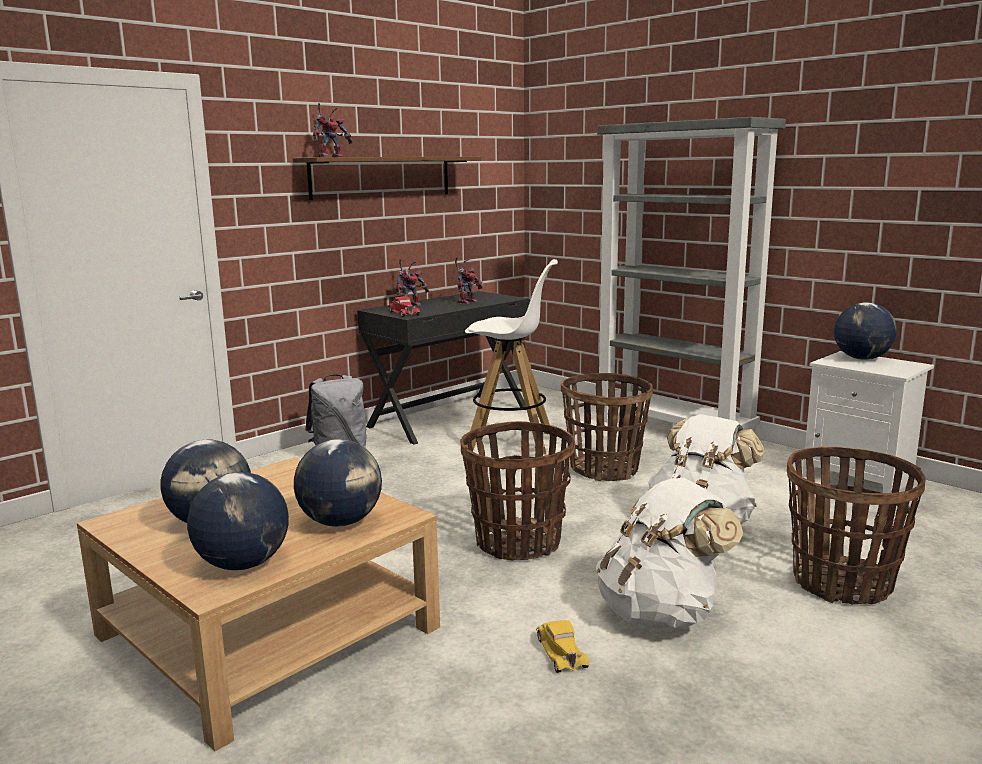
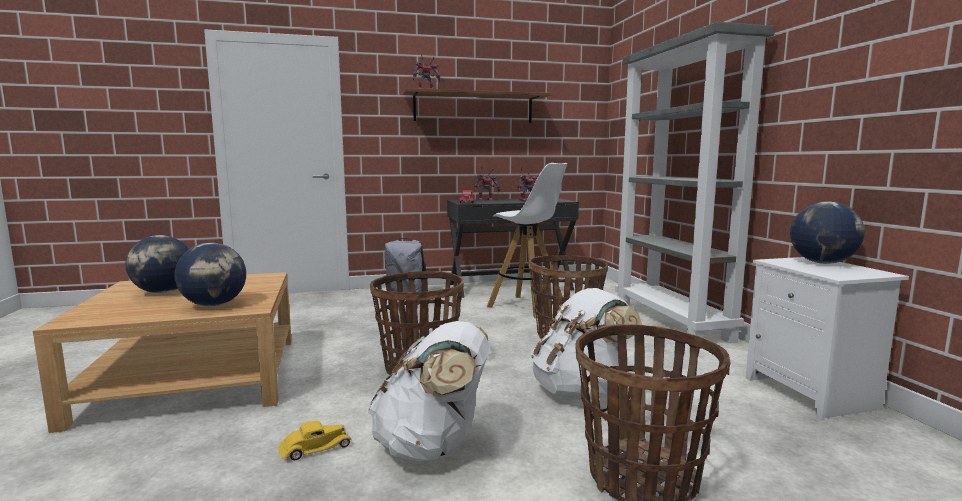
camera: 30 degrees right, 5 degrees down
(242, 564) = (116, 313): globe -> none
(561, 651) = (315, 447): yellow toy car -> yellow toy car turned 135 degrees counterclockwise

